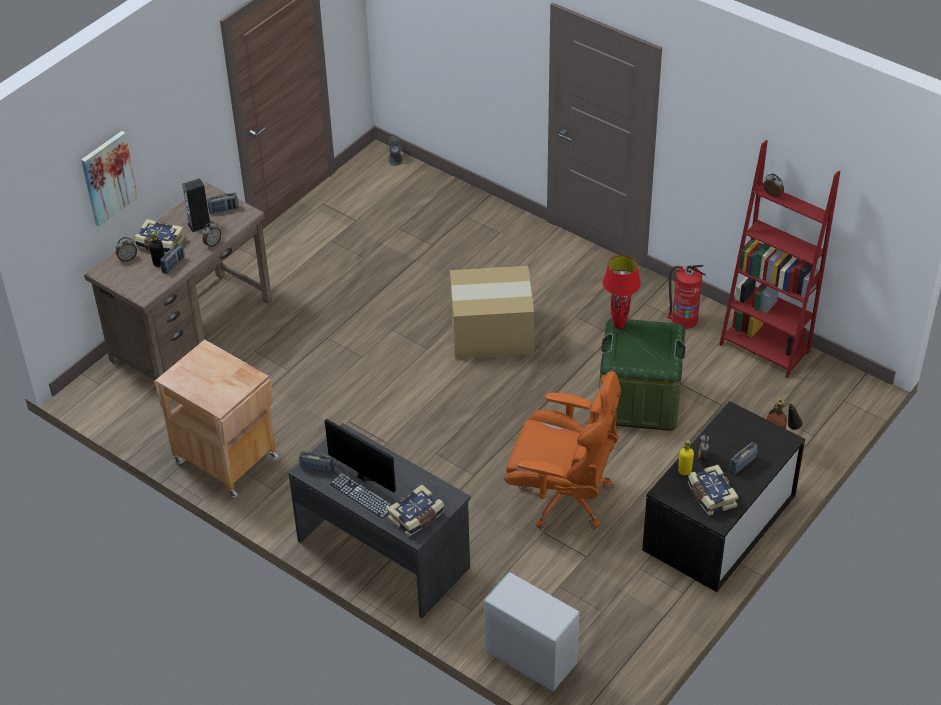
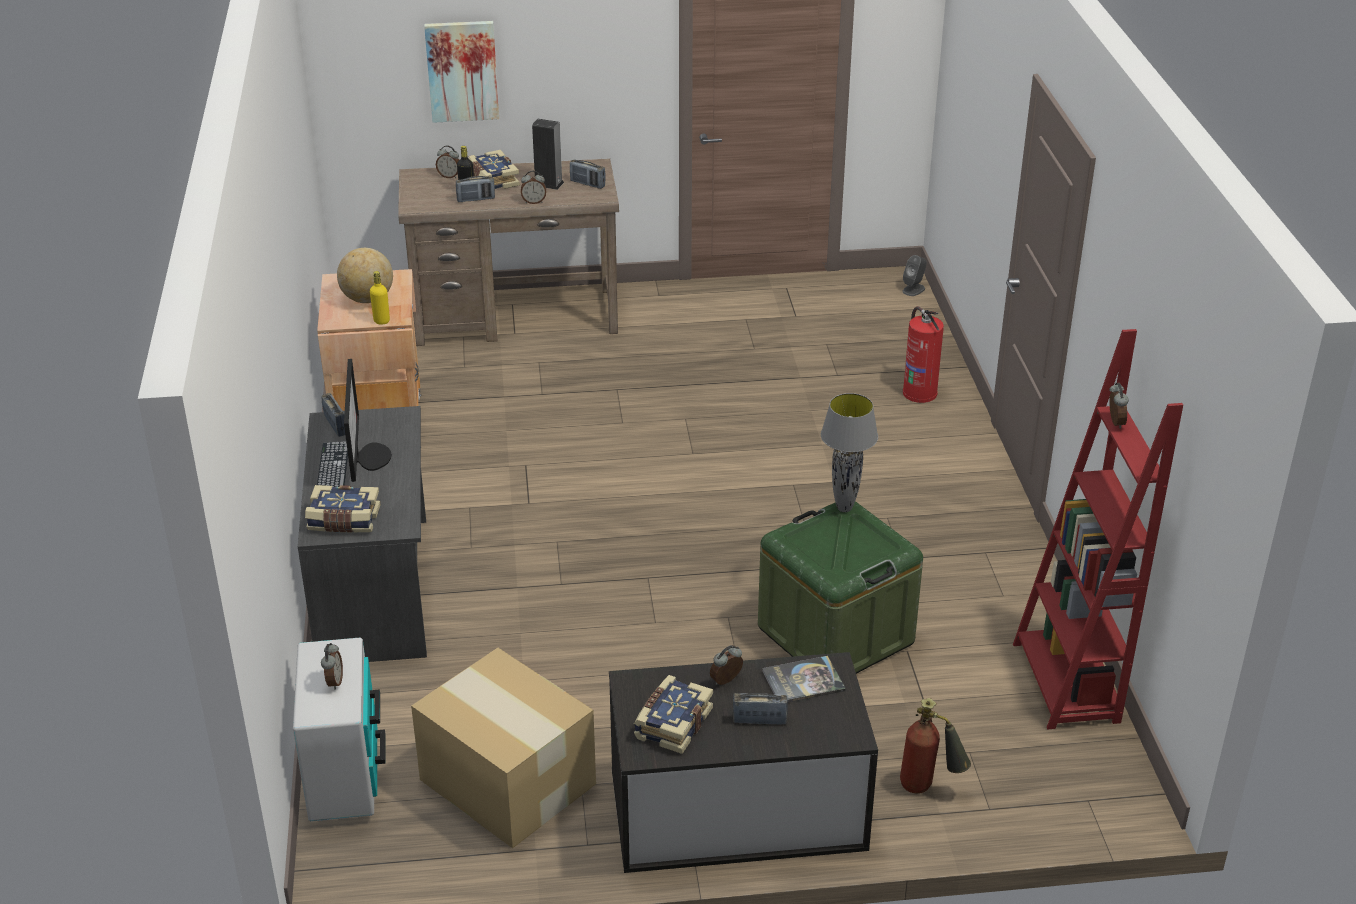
camera: 45 degrees right, 10 degrees down
(214, 377) = (367, 299): none -> globe
(490, 332) = (776, 478): cardboard box -> cardboard box (507, 780)
(535, 603) = (334, 682): none -> alarm clock
(560, 498) = (609, 662): orange office chair -> none
(619, 325) = (844, 508): red table lamp -> grey table lamp
(684, 319) = (1008, 594): fire extinguisher -> fire extinguisher (919, 392)
(684, 471) = (684, 680): yellow bottle -> yellow bottle (381, 321)
(732, 430) = (803, 681): none -> book

